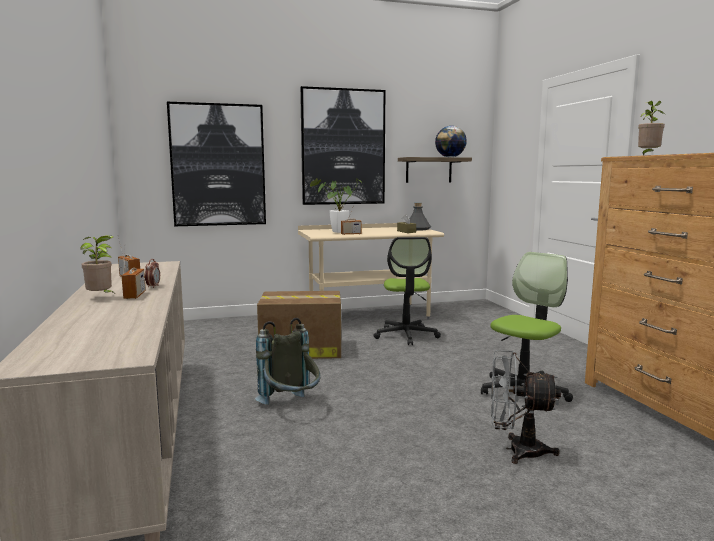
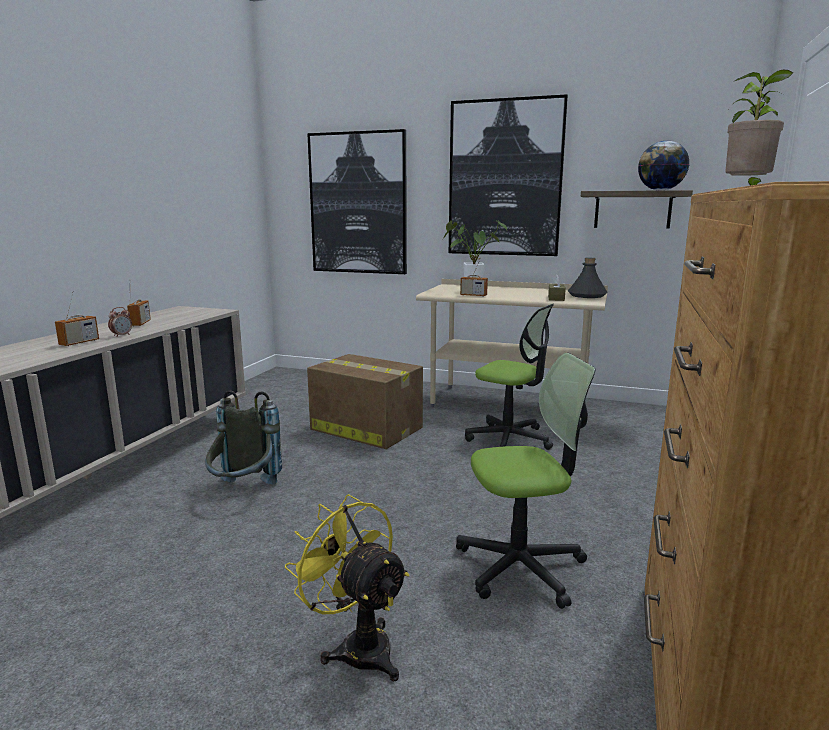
camera: 35 degrees right, 5 degrees up
(101, 297) = (56, 340): potted plant -> none
(406, 335) = (509, 439): office chair -> office chair turned 90 degrees counterclockwise
(516, 450) = (357, 646): grey fan -> yellow fan

